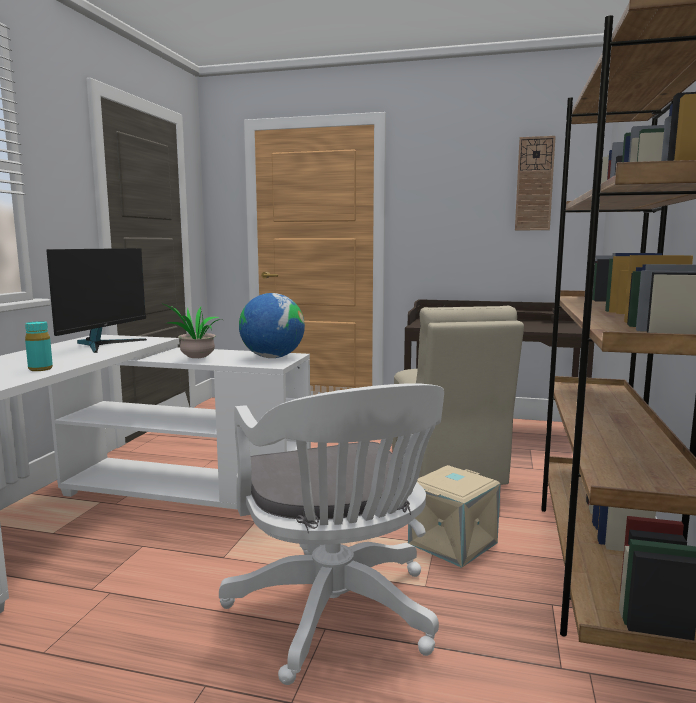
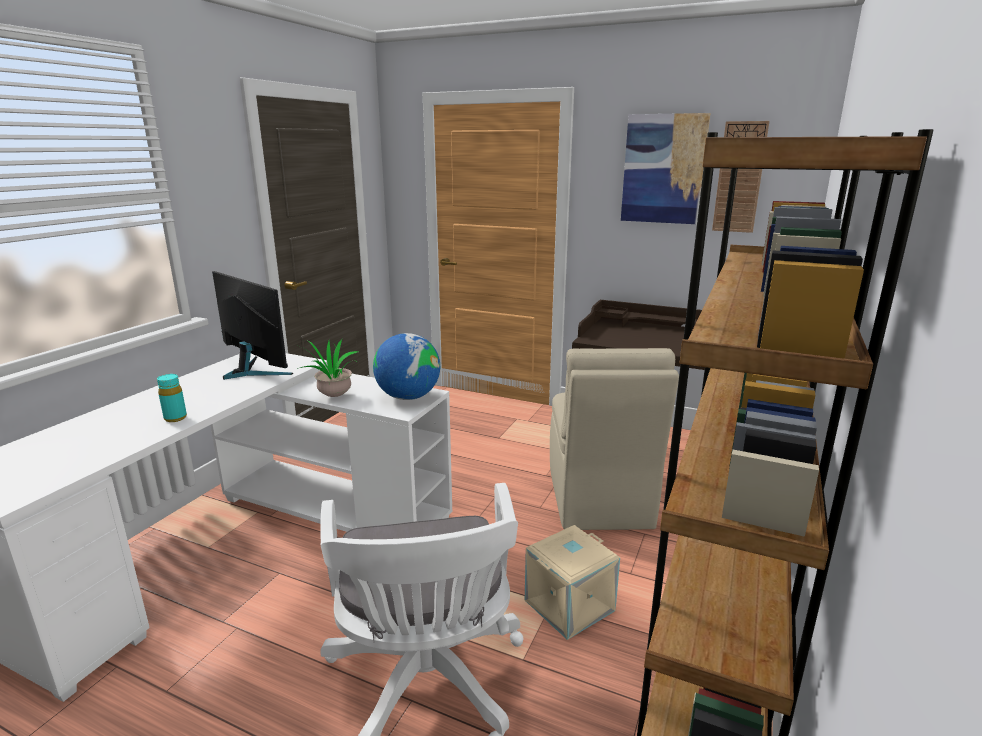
camera: 10 degrees right, 10 degrees up
(103, 344) = (252, 371): monitor -> monitor turned 75 degrees counterclockwise
(468, 179) = (663, 169): none -> picture

